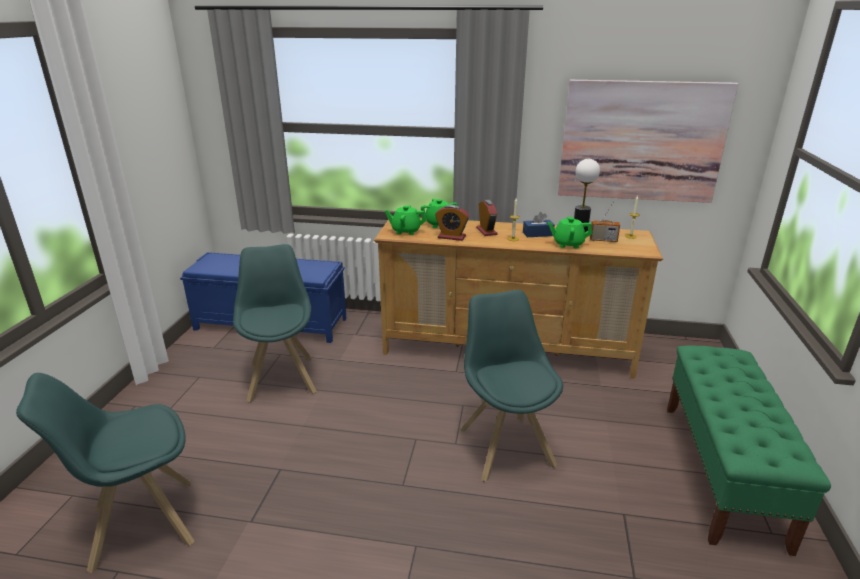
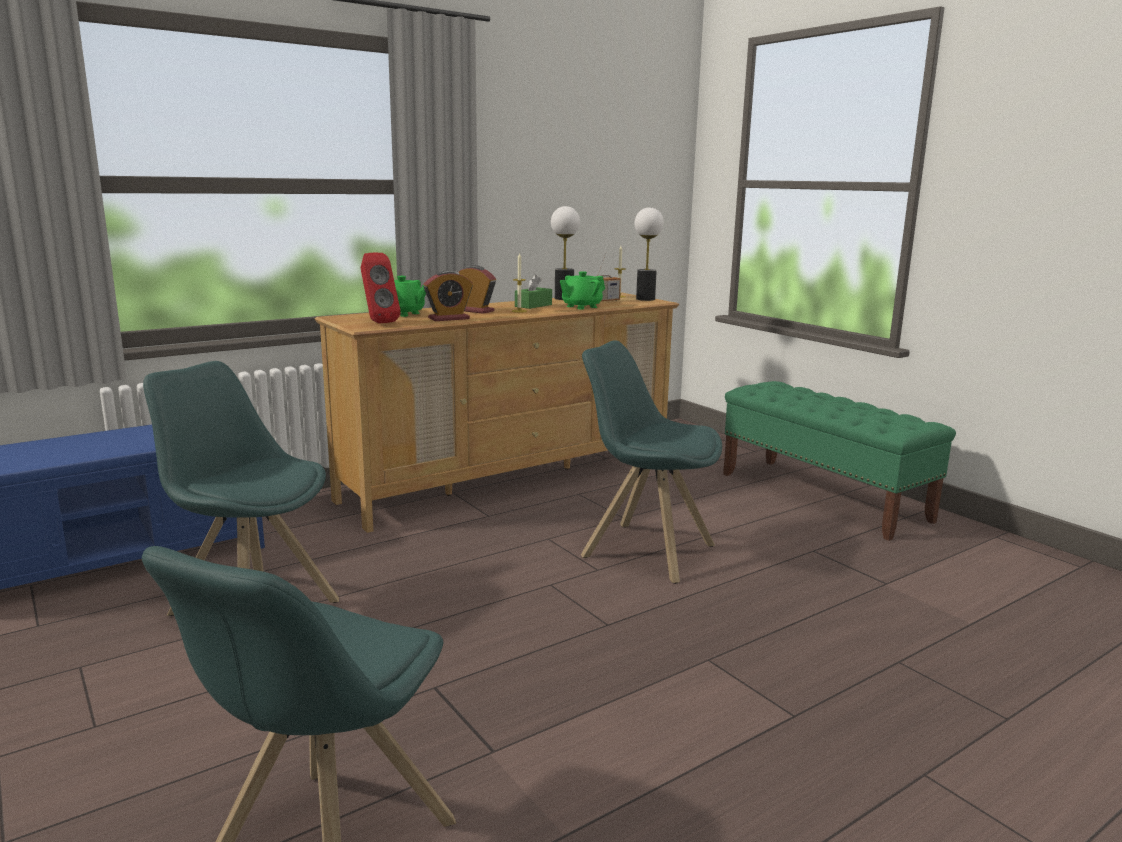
camera: 45 degrees left, 10 degrees down
(406, 231) = (378, 322): green teapot -> red speaker
(538, 234) = (533, 305): blue tissue box -> green tissue box
(641, 141) = (590, 192): picture -> none
(644, 245) = (645, 299): none -> table lamp

